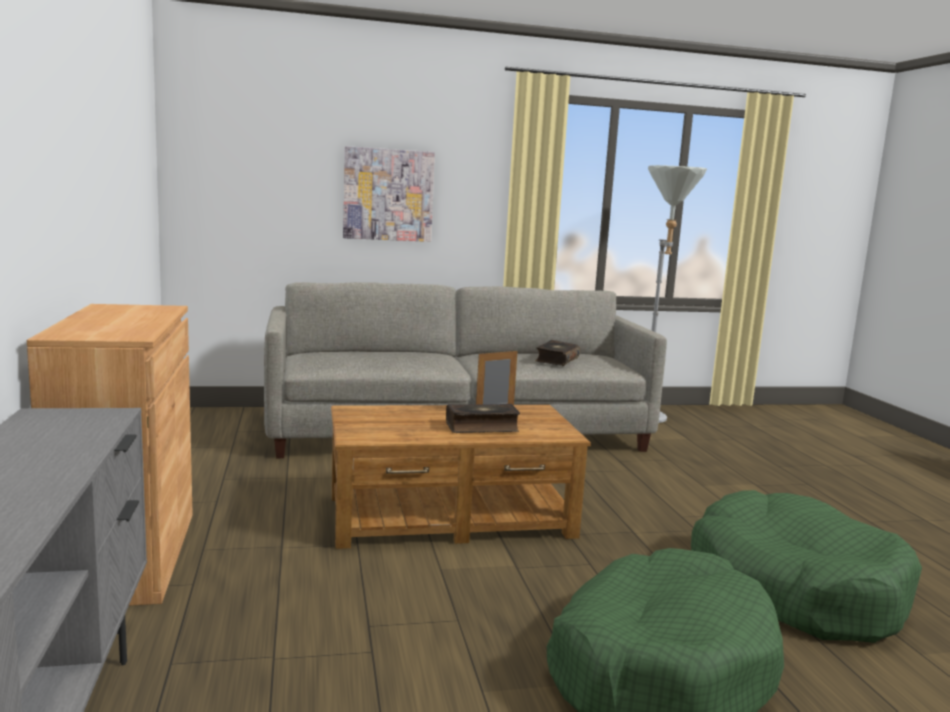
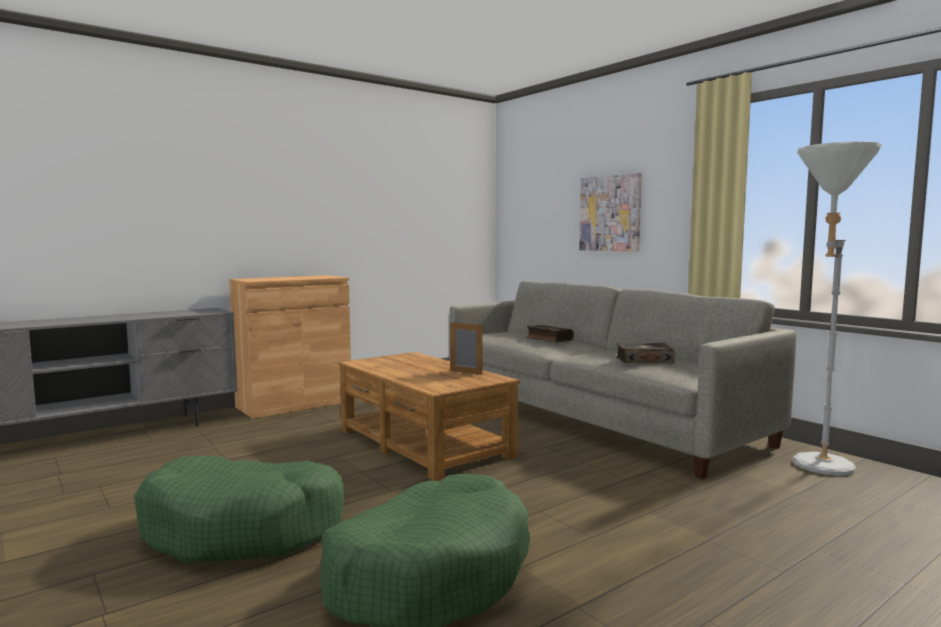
camera: 65 degrees right, 5 degrees down
(482, 427) = (421, 374): book -> book (548, 339)

